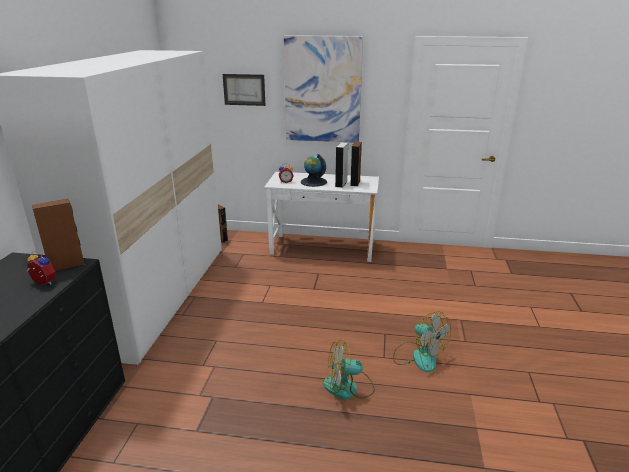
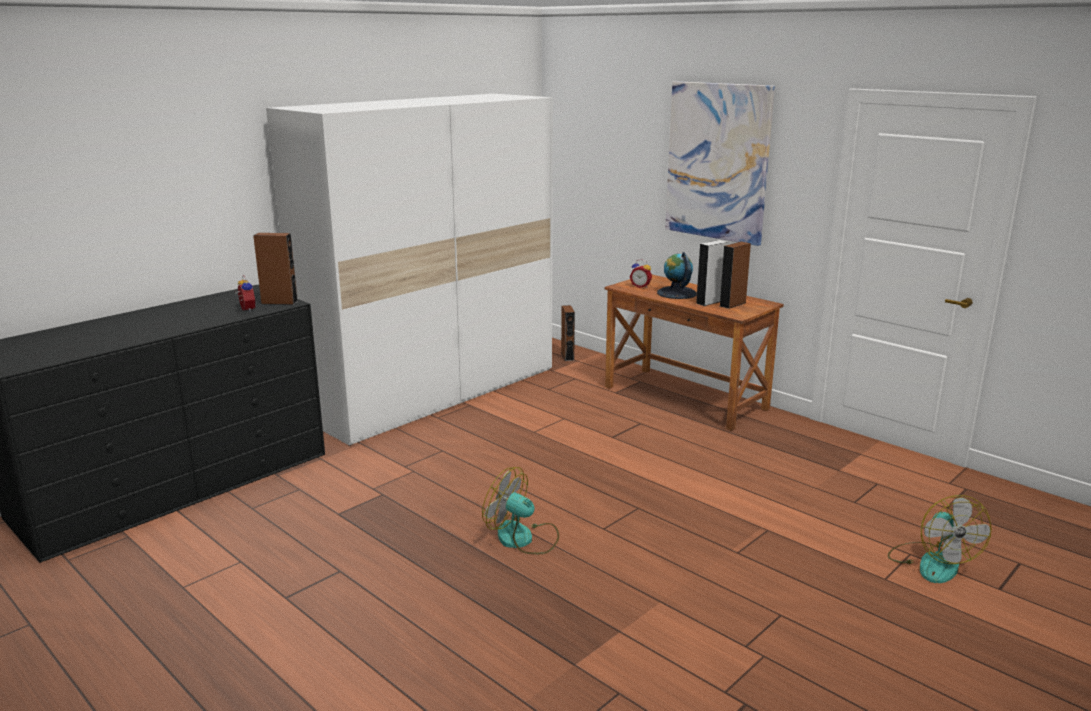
camera: 35 degrees right, 5 degrees down
(244, 89) = (623, 153): picture -> none
(322, 248) = (685, 398): white desk -> brown desk
(418, 356) = (649, 543): fan -> fan (932, 562)

